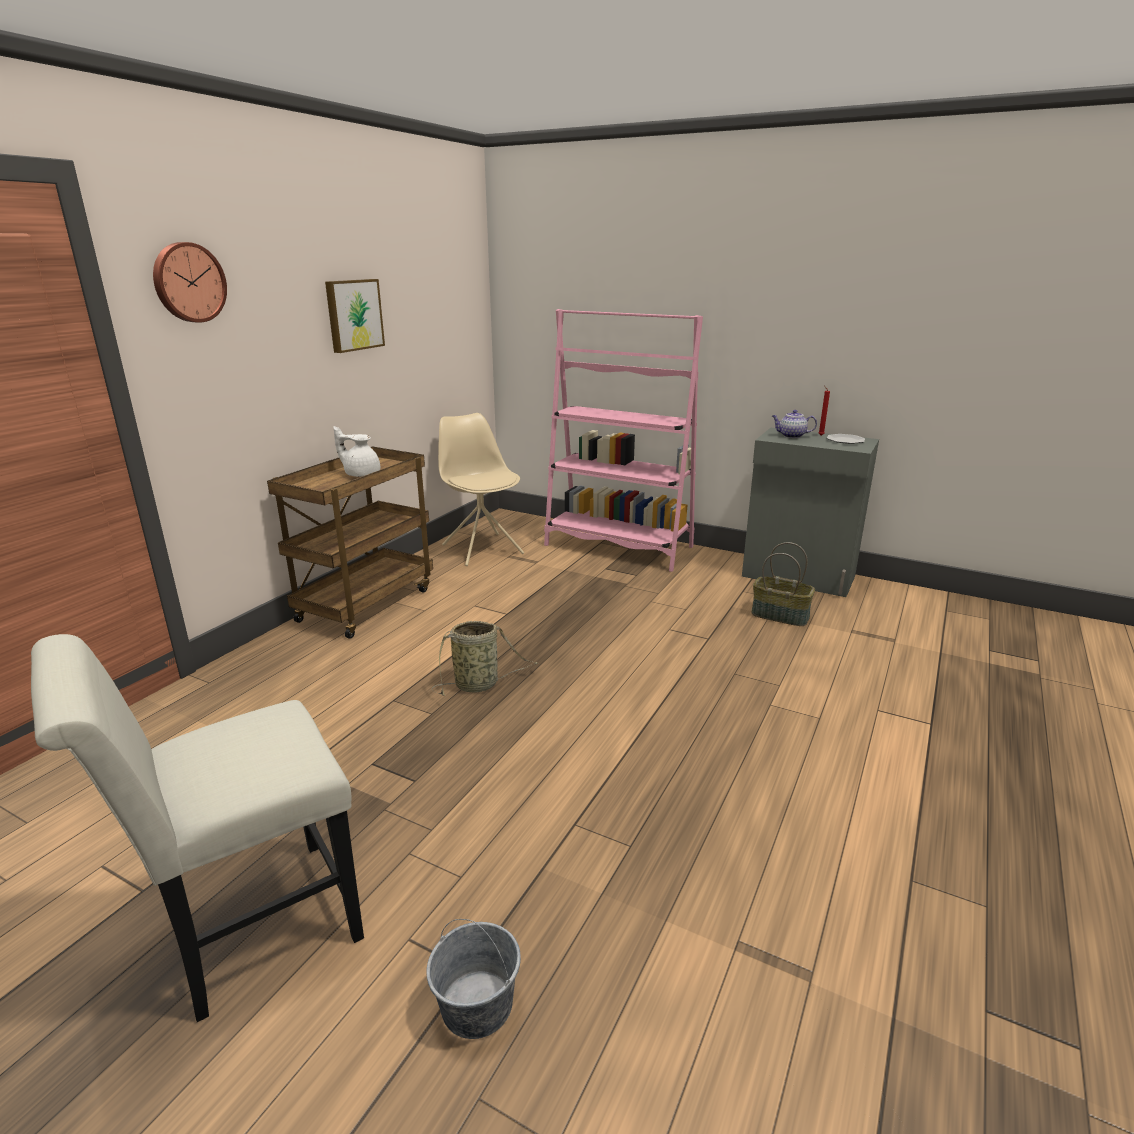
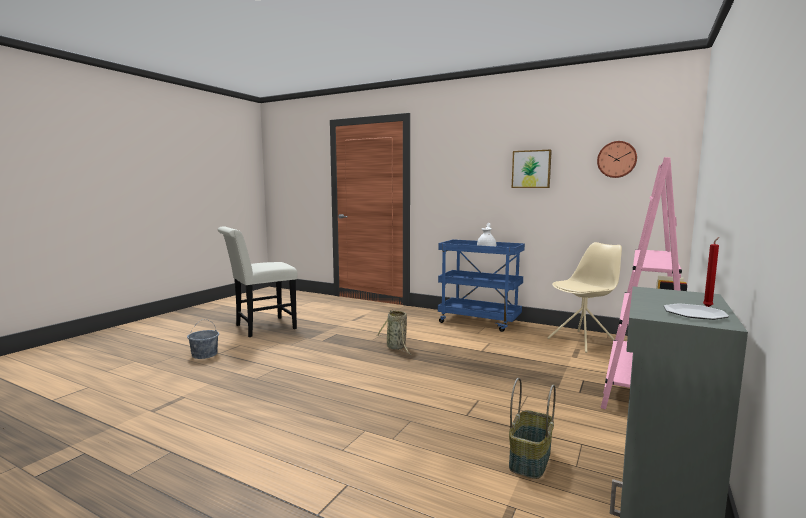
camera: 90 degrees right, 15 degrees down
(188, 282) = (440, 151): wall clock -> wall clock (616, 159)
(247, 930) = (261, 328): white chair -> white chair turned 90 degrees counterclockwise
(366, 603) = (480, 322): brown cart -> blue cart
(791, 436) = (678, 297): teapot -> none

